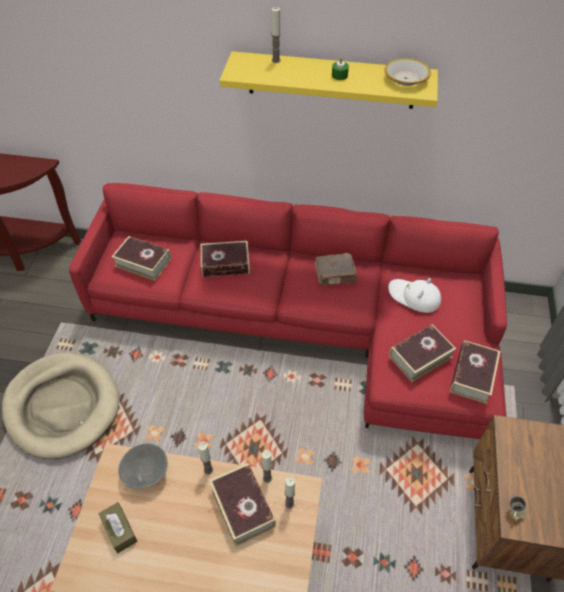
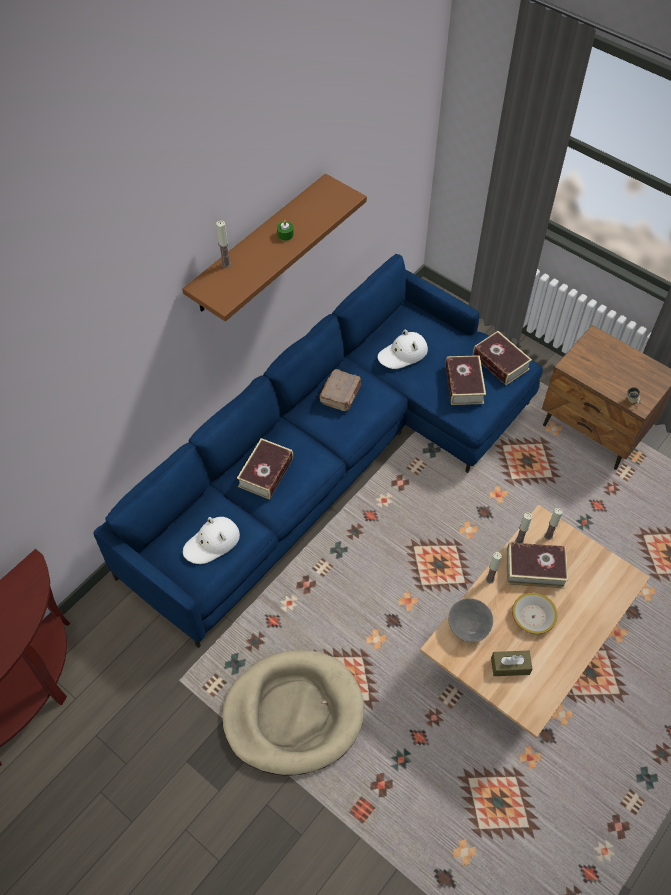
camera: 60 degrees left, 5 degrees up
(143, 262) = (212, 543): book -> white hat
(307, 323) = (333, 459): red sofa -> blue sofa
(331, 80) = (258, 245): yellow shelf -> brown shelf
(405, 79) = (323, 198): bowl -> bowl (533, 617)

